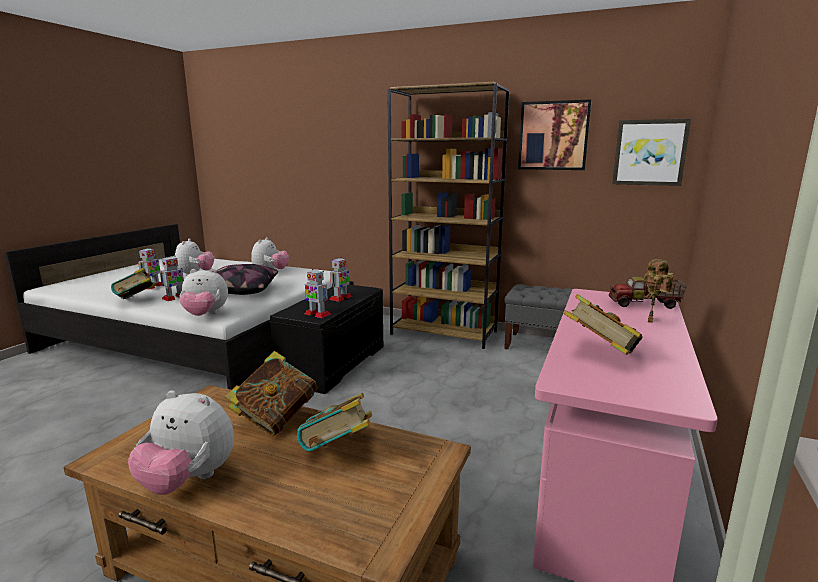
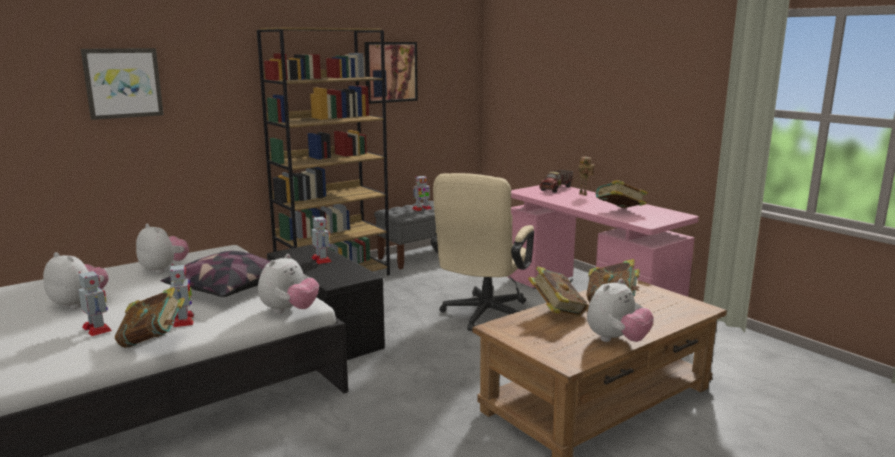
camera: 60 degrees left, 0 degrees up
(317, 314) = (355, 274): toy robot -> toy robot (421, 209)
(446, 419) = (482, 316): none -> beige office chair
(649, 152) = (453, 83): picture -> picture (123, 83)

